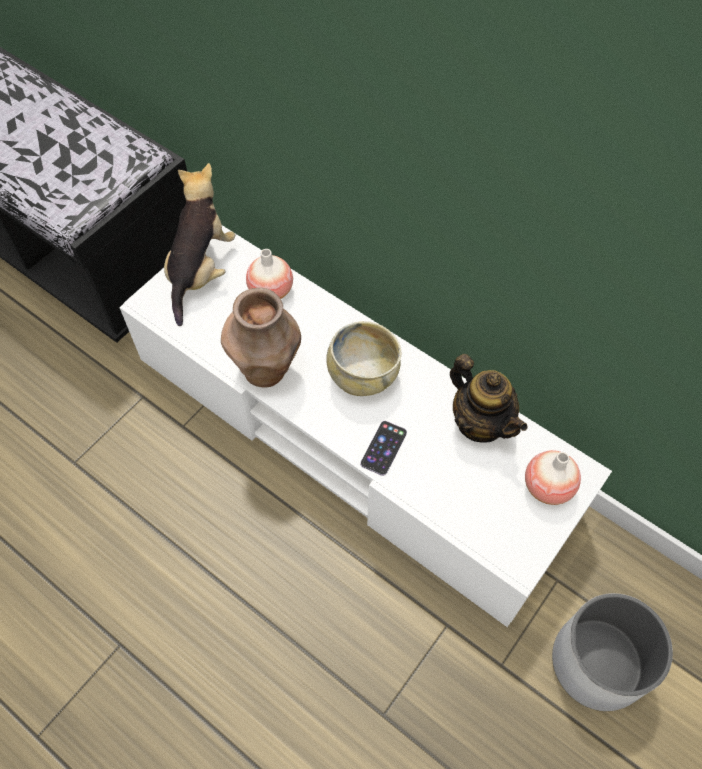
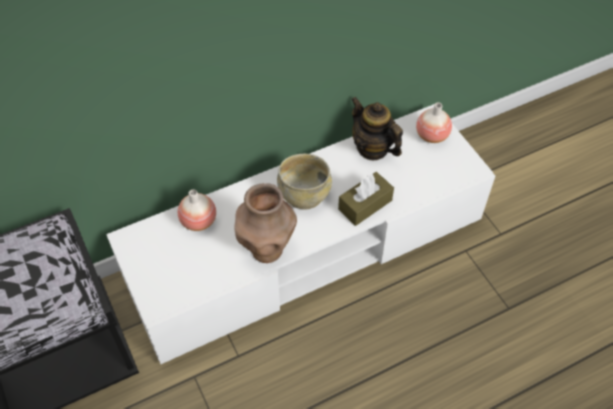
camera: 65 degrees left, 5 degrees down
(201, 270) = (149, 260): plush toy -> none
(383, 448) = (365, 205): phone -> brown tissue box
(480, 422) = (373, 148): teapot -> teapot turned 120 degrees counterclockwise
(596, 663) = (516, 188): white planter -> none

